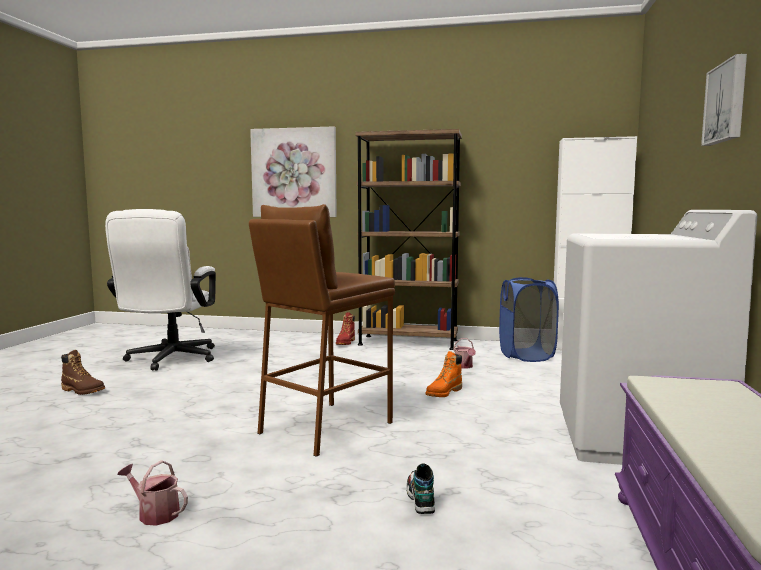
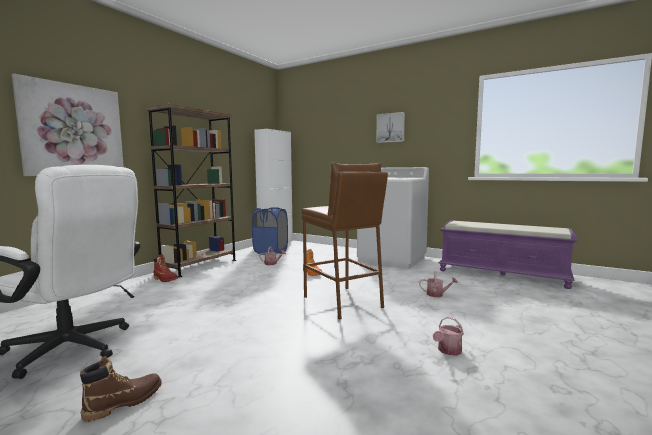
camera: 70 degrees left, 0 degrees up
(420, 499) = (437, 294): shoe -> watering can

